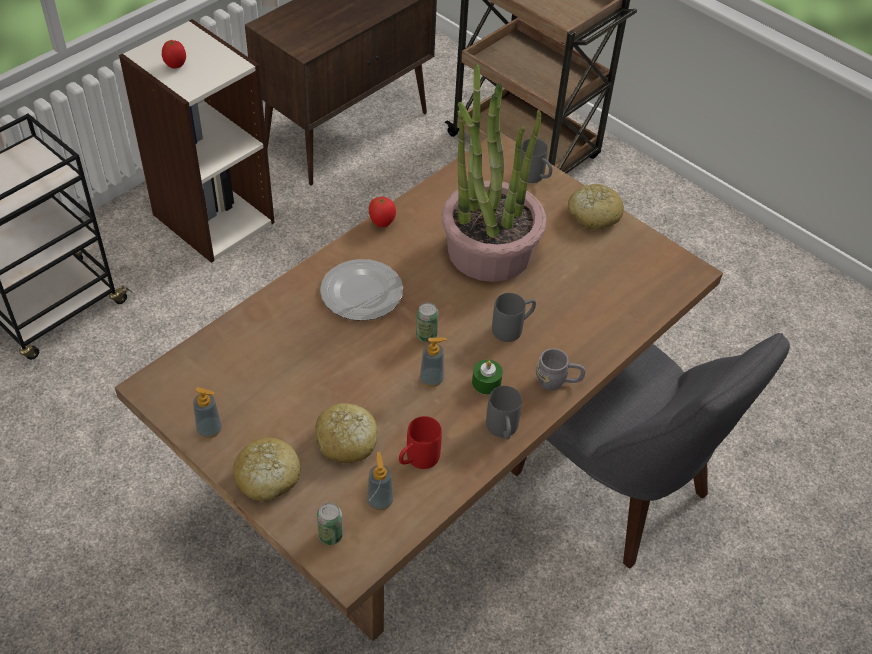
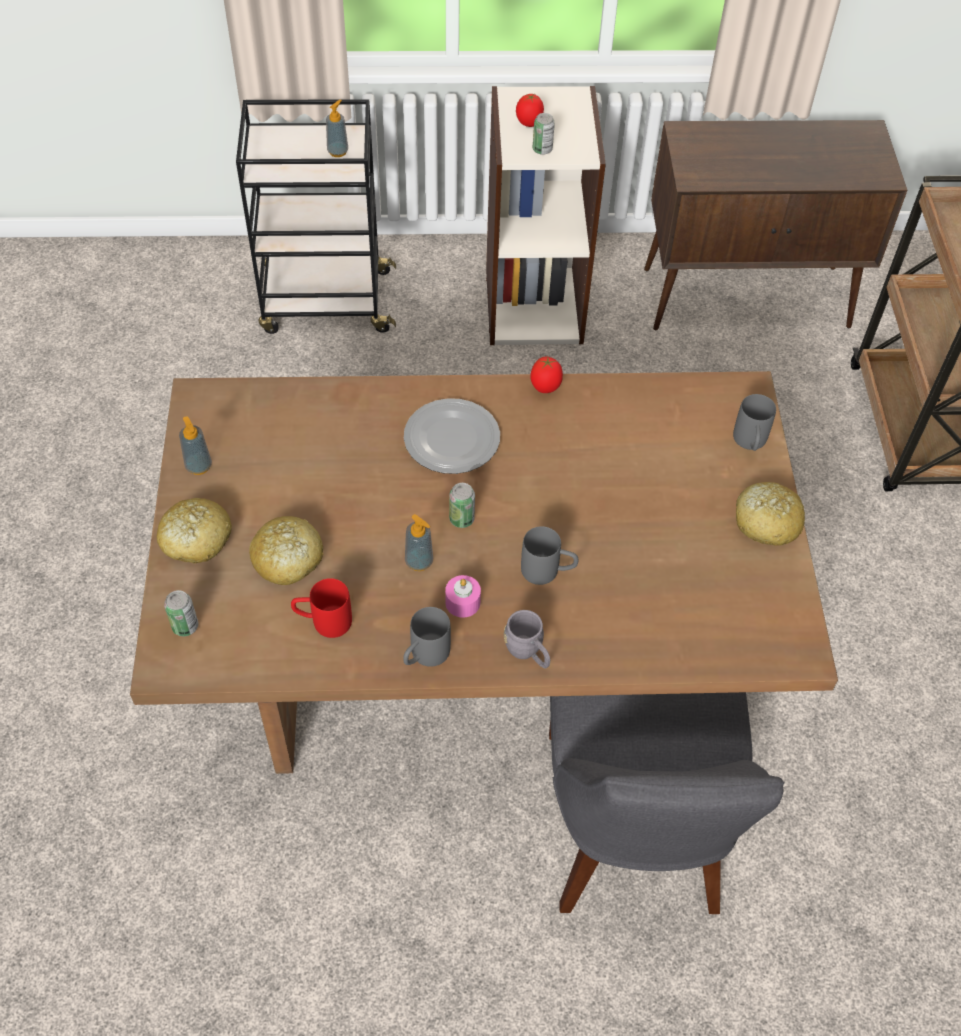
camera: 45 degrees right, 5 degrees up
(205, 77) = (542, 149): none -> can
(380, 501) = (254, 631): soap dispenser -> soap dispenser (338, 151)
(486, 383) = (462, 602): green candle -> pink candle
(489, 250) = (616, 482): potted plant -> none

